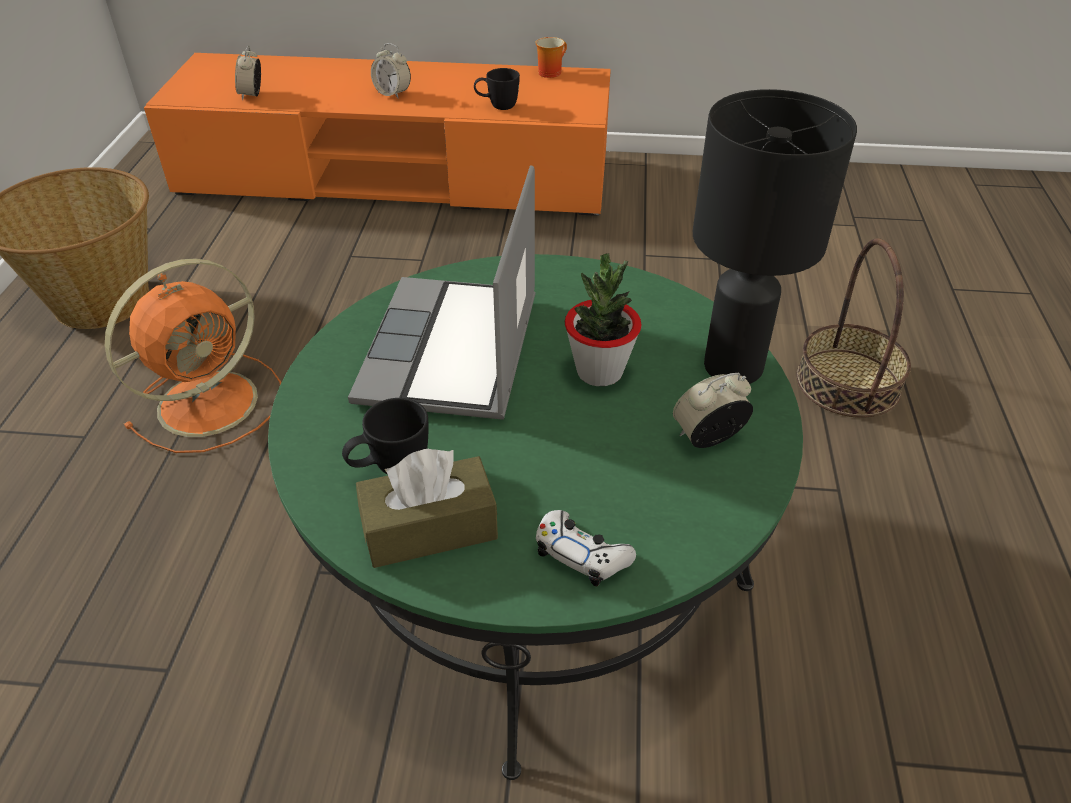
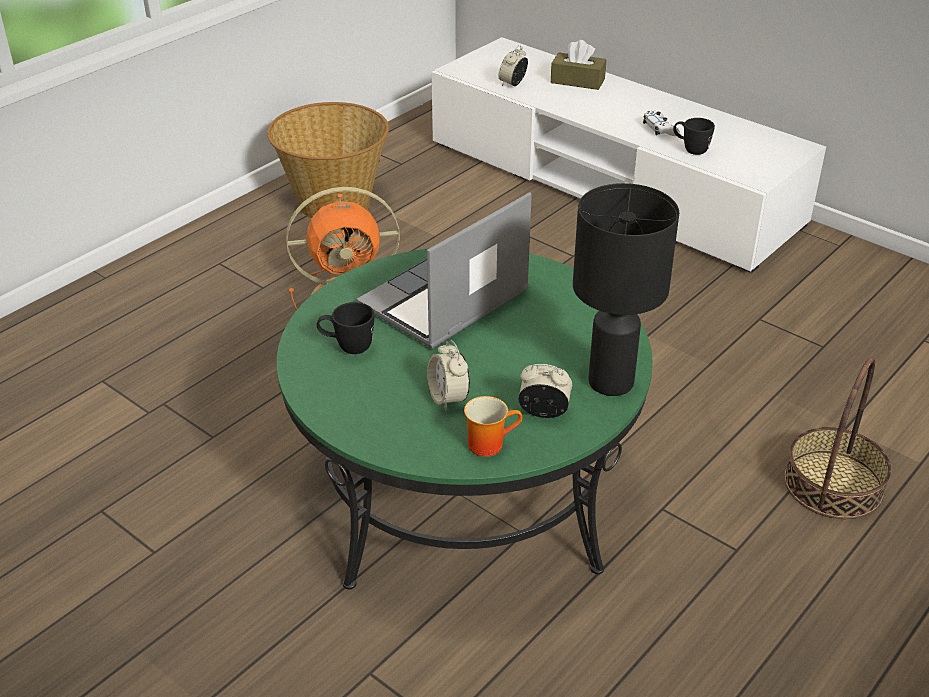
camera: 35 degrees right, 5 degrees down
(392, 93) = (617, 114): alarm clock -> alarm clock (448, 398)
(395, 176) = (610, 183): orange tv stand -> white tv stand
(429, 528) = (338, 384): brown tissue box -> brown tissue box (577, 81)
(550, 72) = (767, 133): mug -> mug (489, 442)
(582, 554) = (403, 433): white game controller -> white game controller (660, 129)
(599, 372) = (520, 348): potted plant -> none

